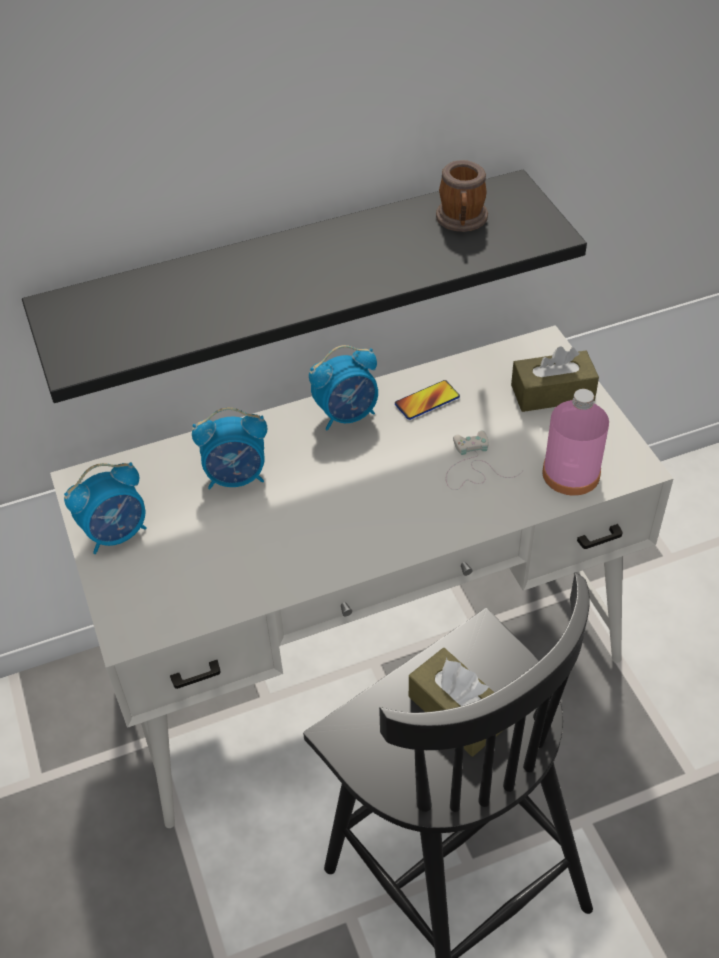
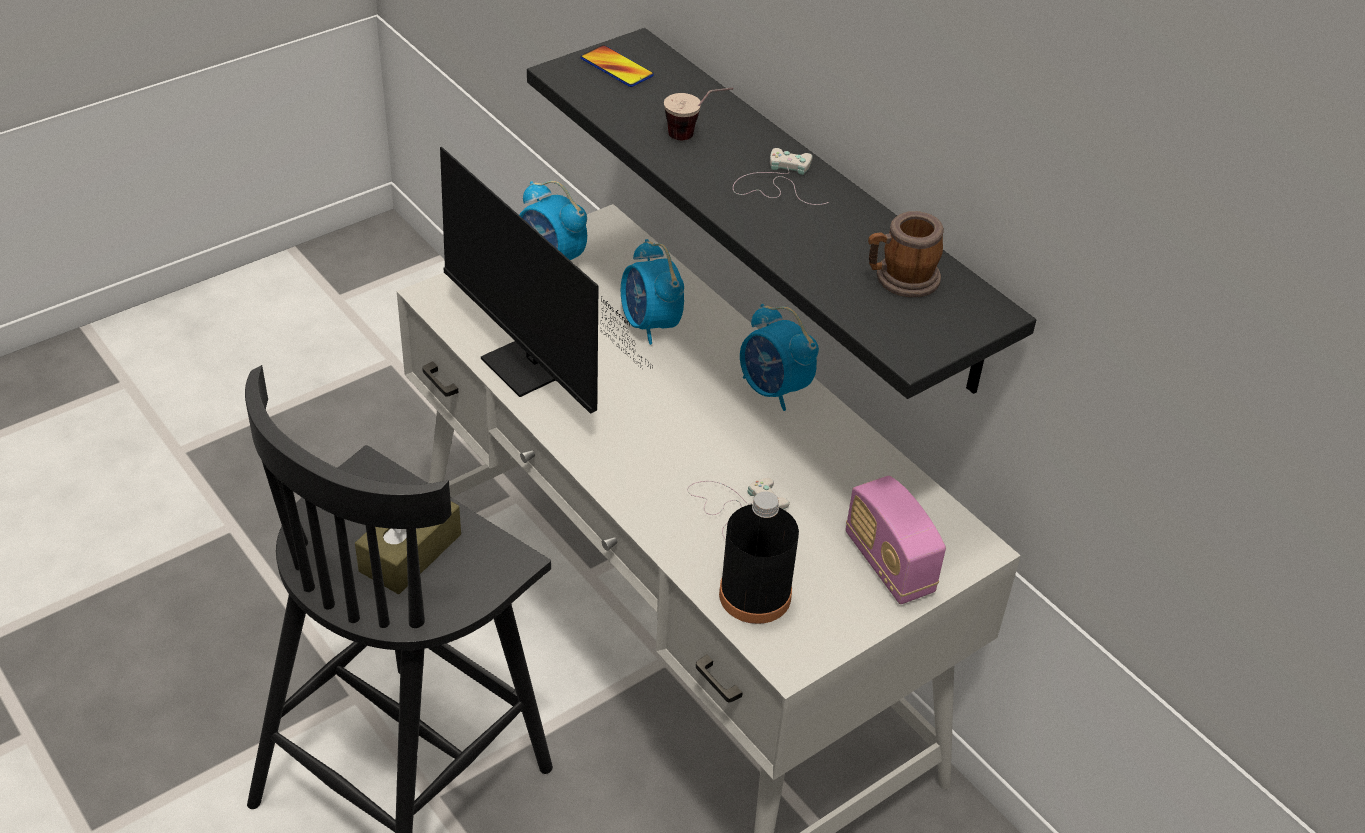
camera: 70 degrees right, 5 degrees down
(223, 295) = (695, 136): none -> cup
(271, 571) = (533, 373): none -> monitor
(312, 260) = (777, 183): none -> white game controller
(427, 401) = (824, 452): phone -> phone (616, 68)
(552, 393) = (888, 564): brown tissue box -> radio
(571, 473) = (755, 595): pink bottle -> black bottle

